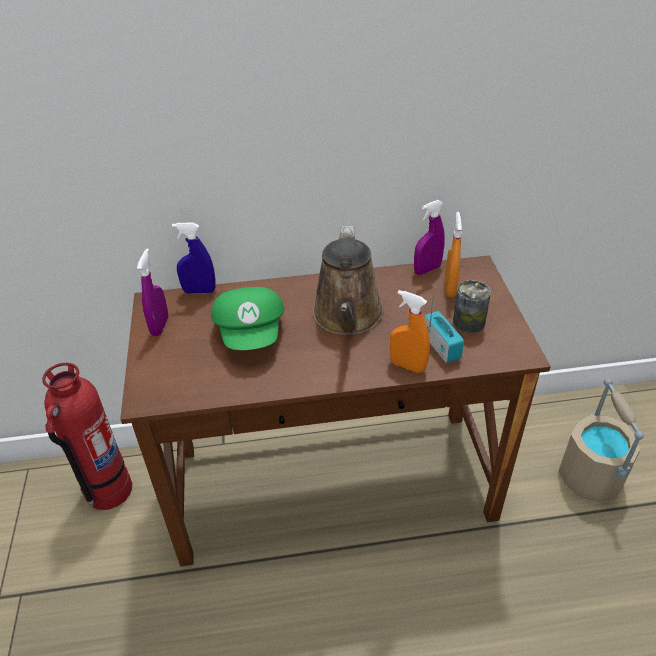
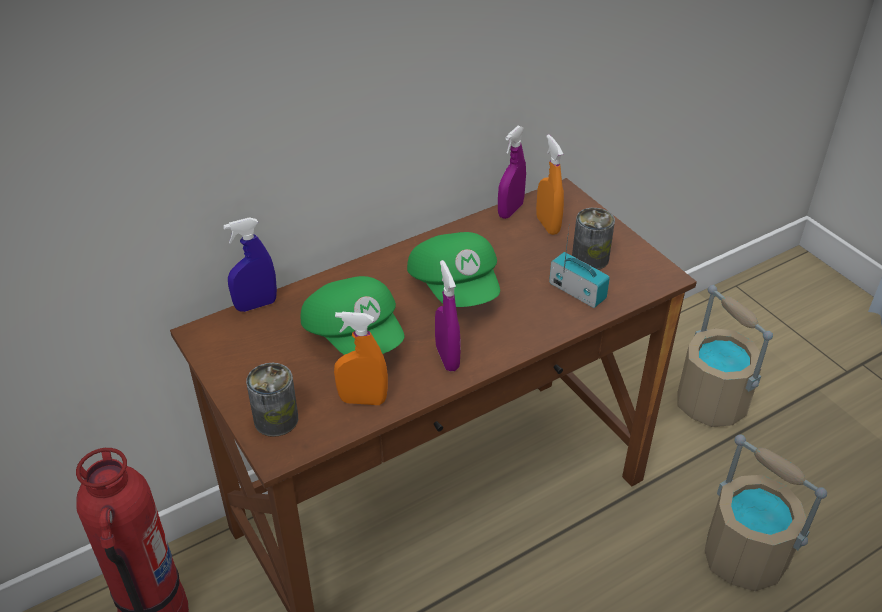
camera: 25 degrees left, 0 degrees up
(158, 376) = (276, 419): none -> can
(160, 326) = (235, 361): purple spray bottle -> purple spray bottle (447, 358)
(347, 317) = (456, 288): brown watering can -> green cap
(407, 366) = (555, 322): orange spray bottle -> orange spray bottle (362, 400)
(556, 616) = (745, 557): none -> beige bucket

